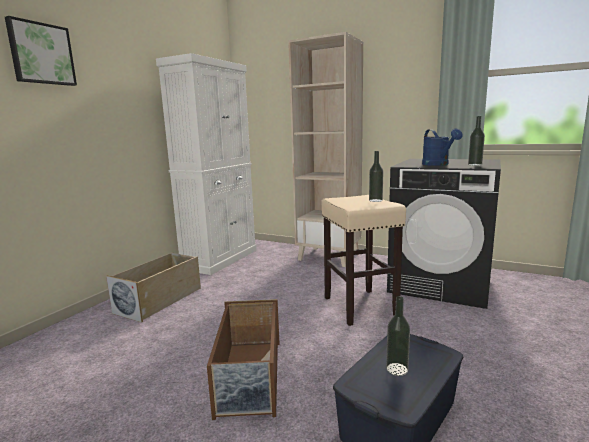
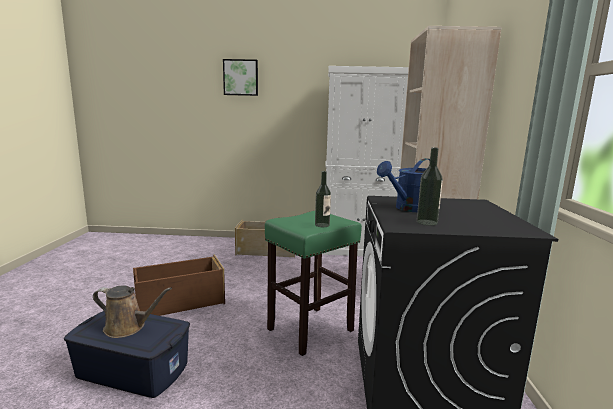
camera: 65 degrees right, 0 degrees up
(360, 307) = (309, 330): beige stool -> green stool
(397, 369) = (128, 327): bottle -> brown watering can

